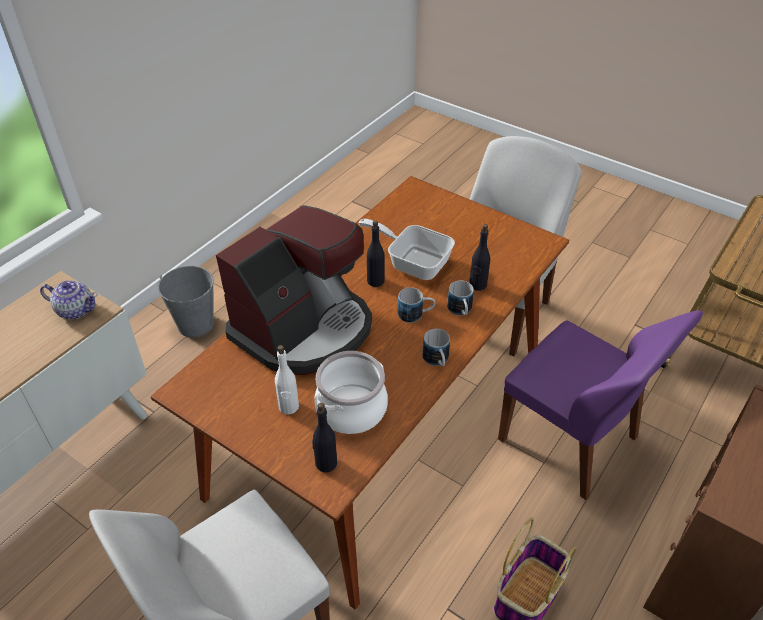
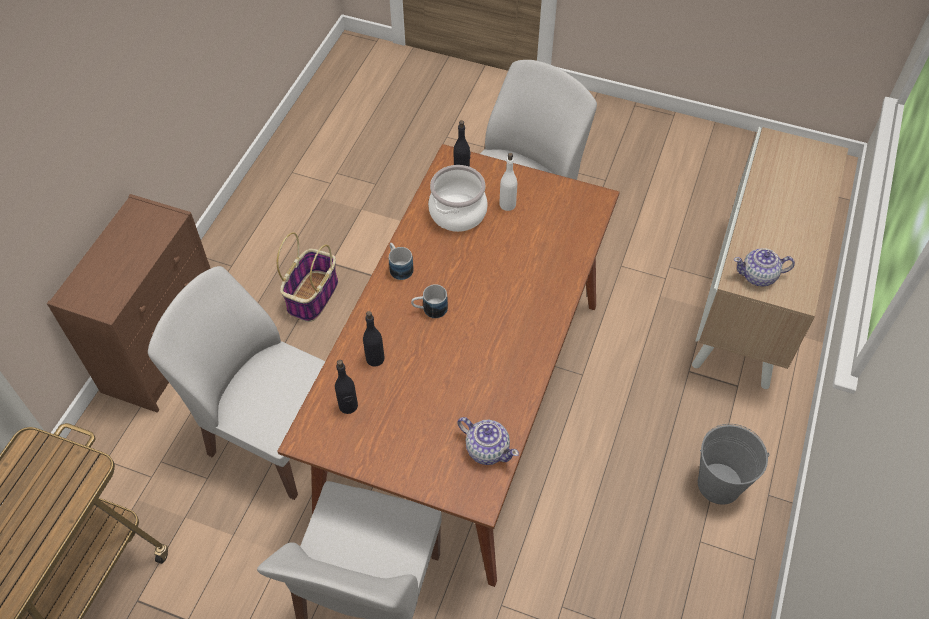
camera: 165 degrees right, 10 degrees up
(304, 329) = (526, 272): coffee machine -> none
(375, 281) = (481, 340): black bottle -> black bottle (348, 406)
(399, 212) = (487, 449): none -> teapot
(413, 262) = (449, 374): frying pan -> none
(460, 311) = (387, 323): mug -> none
(571, 441) = (275, 435): purple chair -> white chair

